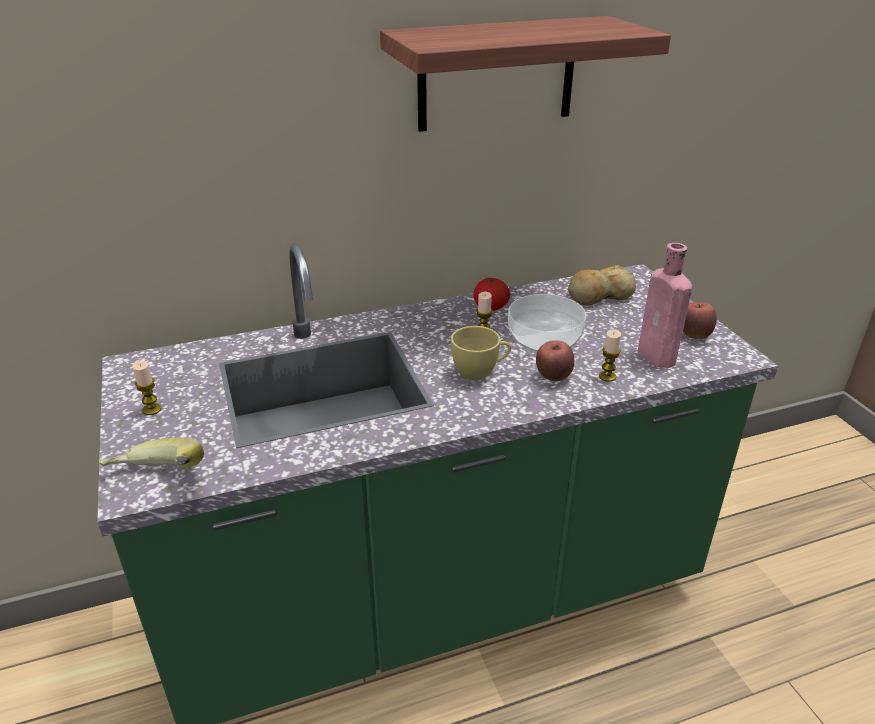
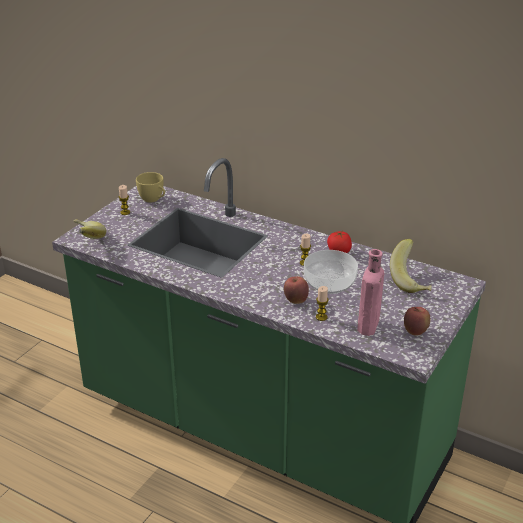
camera: 50 degrees right, 0 degrees up
(480, 372) = (268, 277): yellow cup -> yellow cup (153, 200)
(497, 74) = (375, 100): shelf -> none
(599, 295) = (412, 281): bread -> banana

